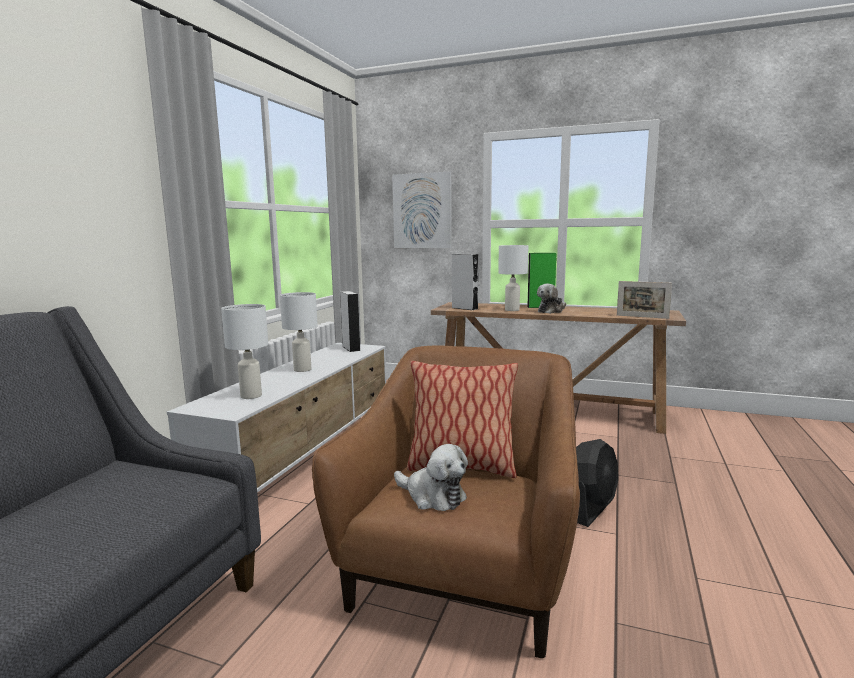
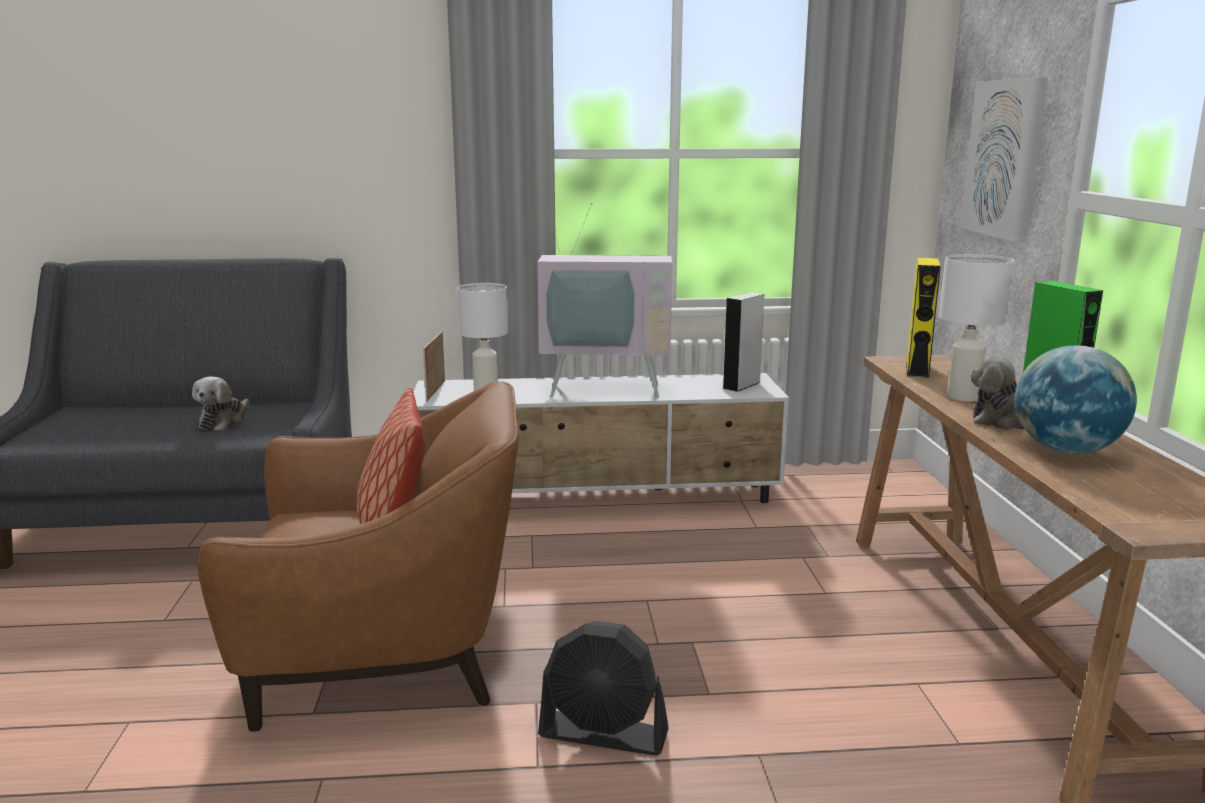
camera: 65 degrees right, 5 degrees up
(302, 369) = (606, 387): white table lamp -> television
(432, 496) = (308, 529): plush toy -> plush toy (224, 422)
(464, 308) = (917, 370): grey speaker -> yellow speaker
(589, 312) = (1066, 450): none -> globe
(642, 317) = (1094, 498): picture frame -> picture frame (435, 391)

